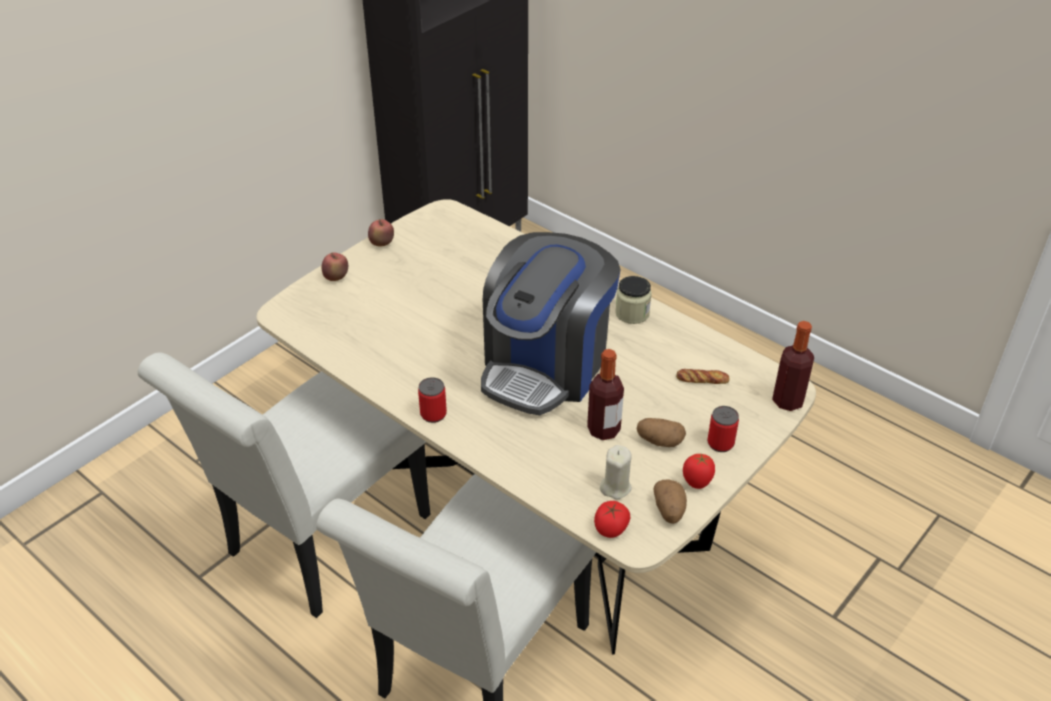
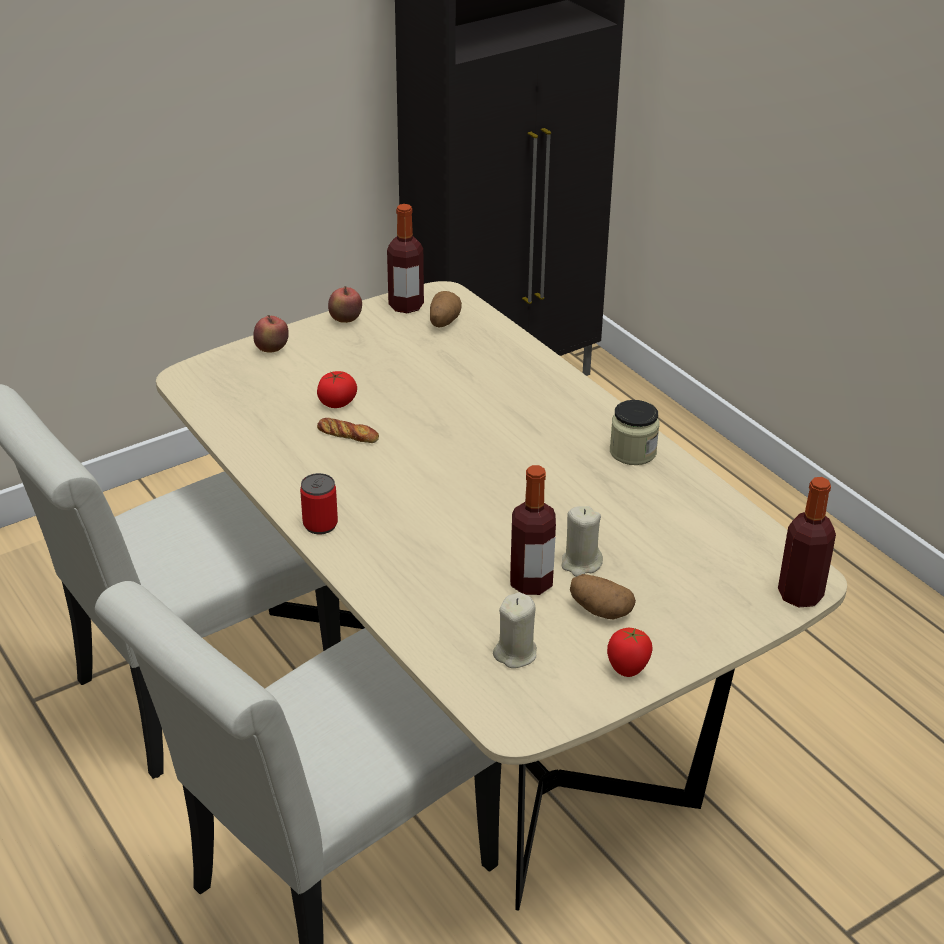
camera: 15 degrees right, 5 degrees down
(422, 224) = (406, 306): none -> bottle
(546, 365) = (490, 494): coffee machine -> none
(611, 529) = (487, 701): tomato -> tomato (337, 403)
(632, 407) = (581, 563): none -> beige candle
(669, 510) = (575, 695): potato -> potato (443, 321)
(702, 379) = (692, 547): bread -> bread (348, 435)
(720, 443) = (682, 628): can -> none

